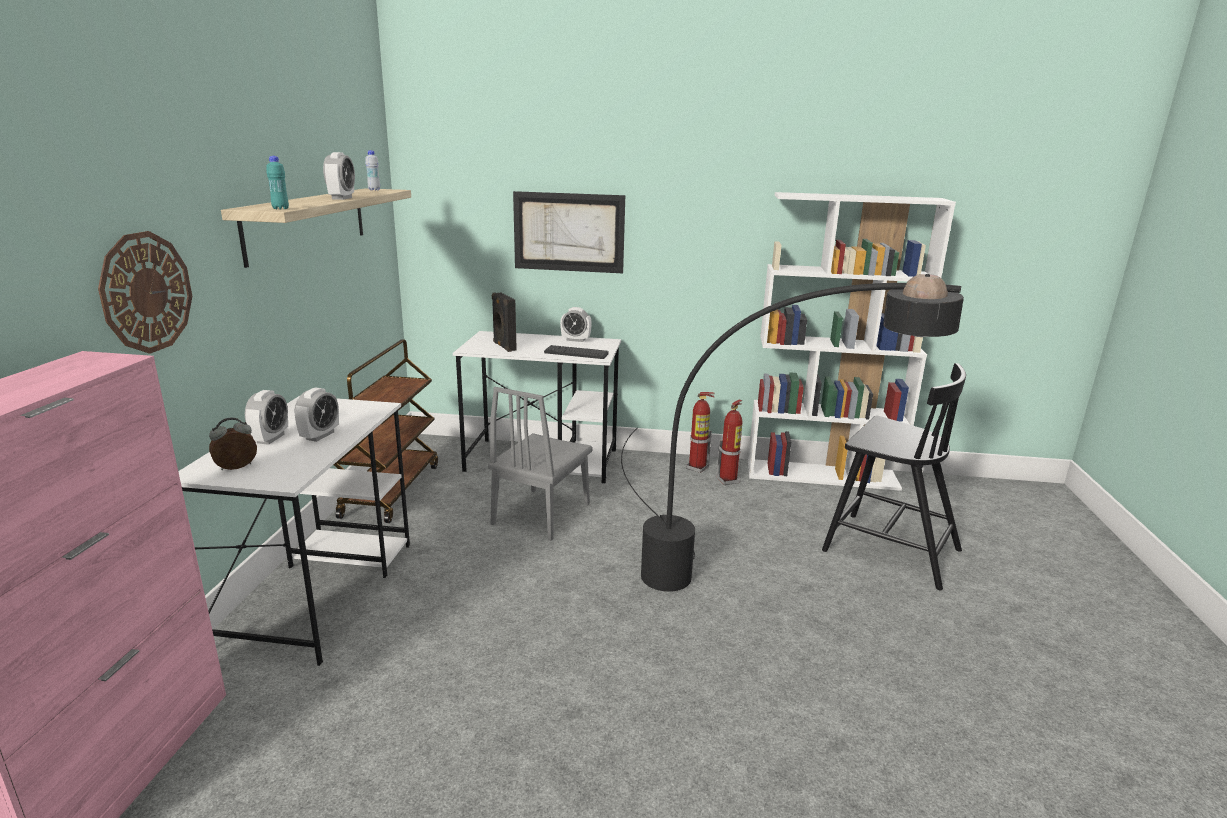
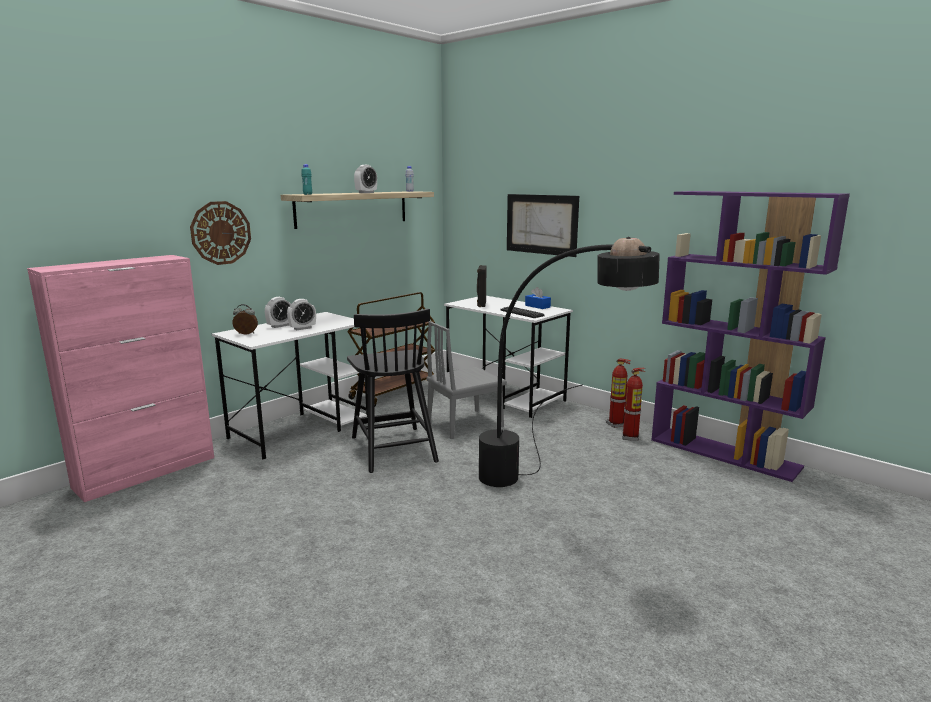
camera: 35 degrees right, 5 degrees down
(575, 340) = (537, 306): alarm clock -> blue tissue box
(822, 475) = (724, 453): white bookcase -> purple bookcase
(888, 549) = (709, 515): black chair -> black chair (393, 448)

